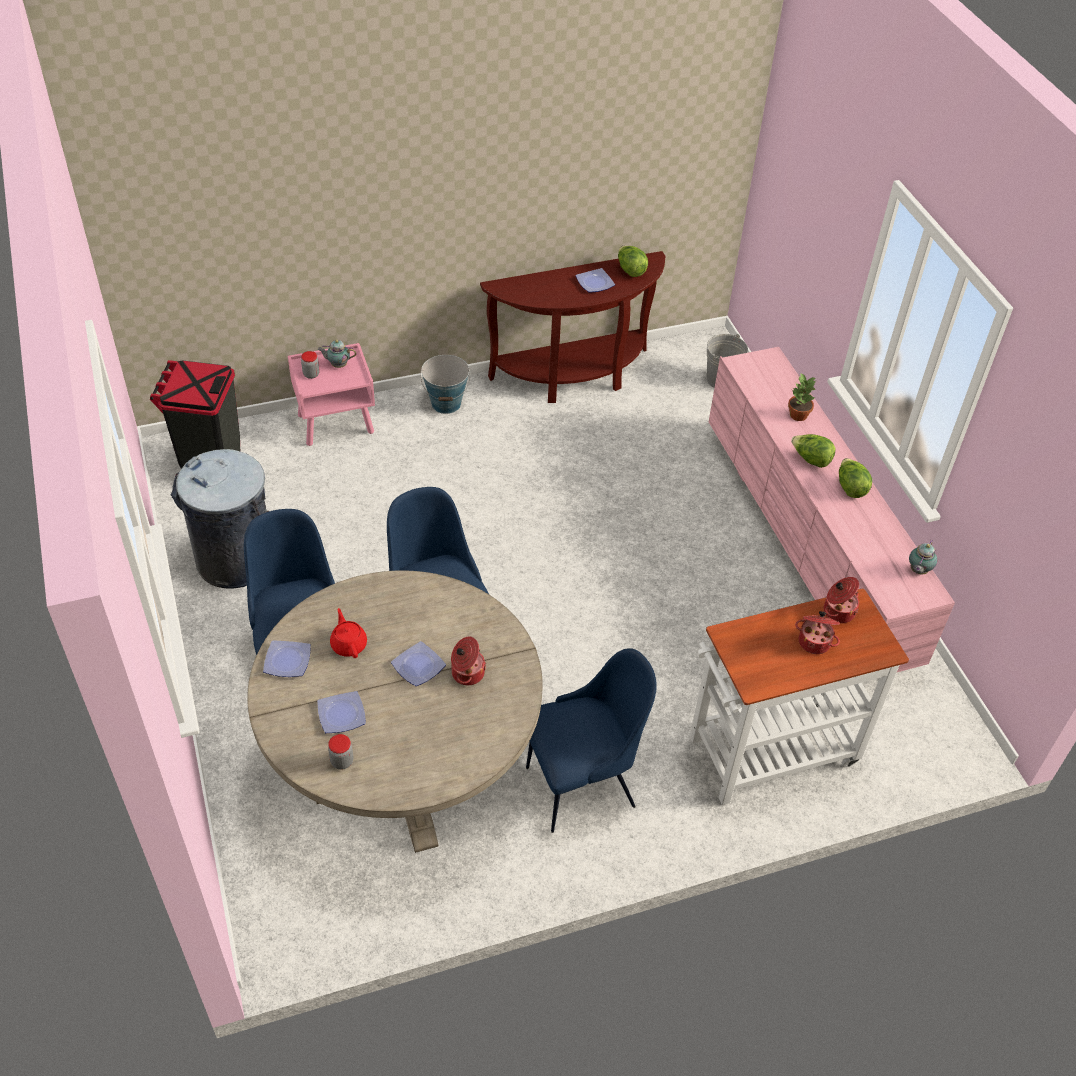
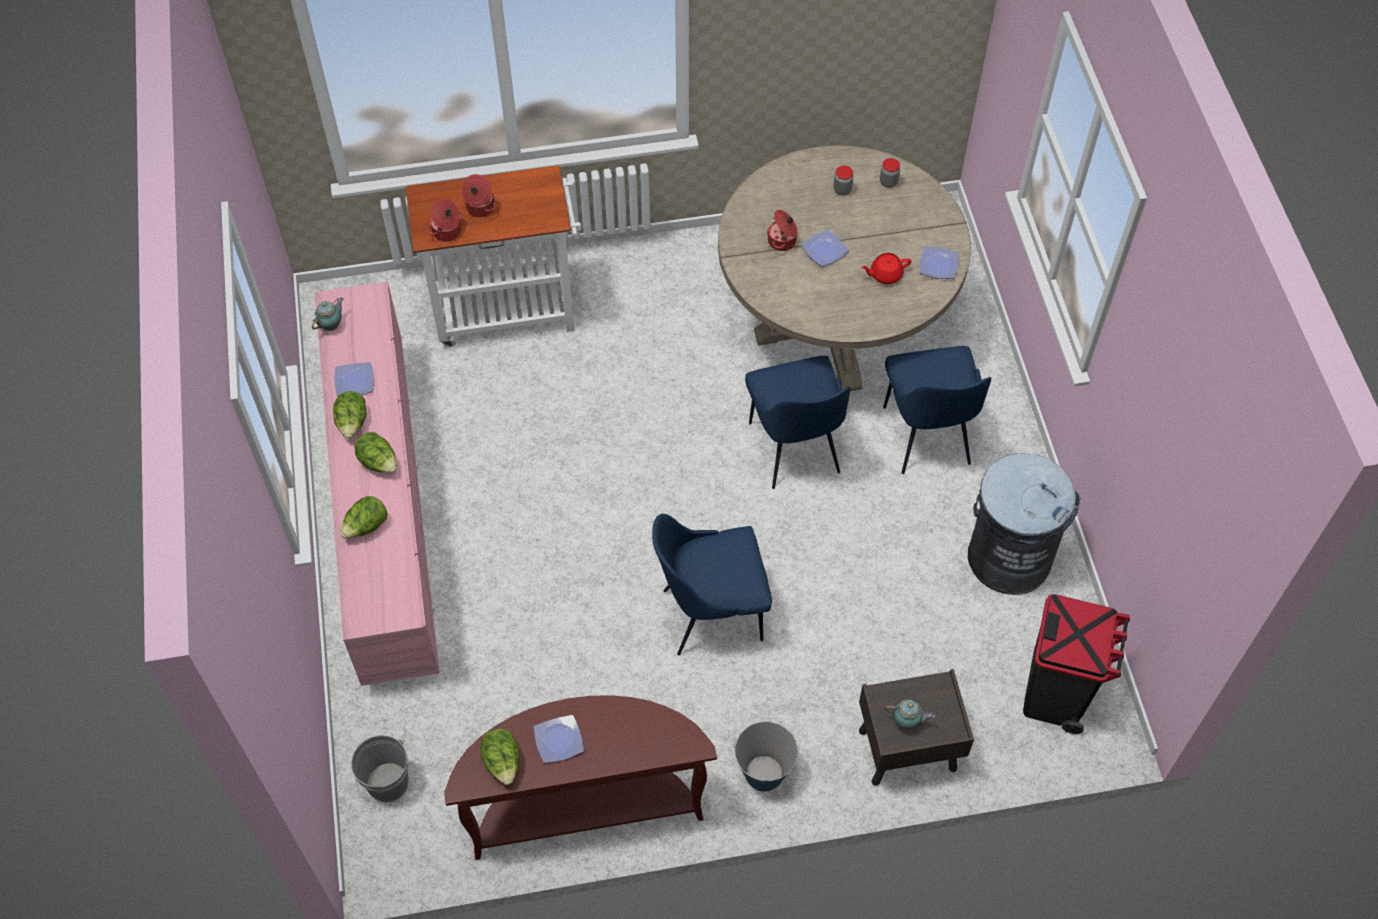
camera: 170 degrees left, 10 degrees up
(311, 374) = (941, 708): jar -> jar (842, 190)
(336, 423) = (906, 750): pink nightstand -> brown nightstand
(342, 714) = (889, 217): plate -> plate (354, 382)
(349, 644) = (885, 274): red teapot -> red teapot turned 90 degrees clockwise
(581, 786) = (680, 299): blue chair -> blue chair (712, 615)
(797, 414) = (366, 527): potted plant -> lettuce

